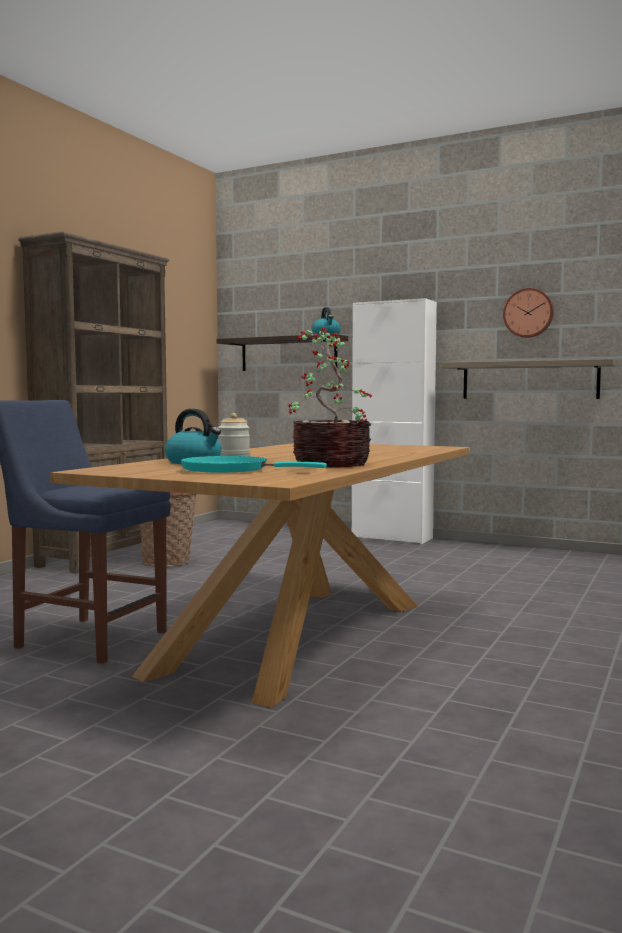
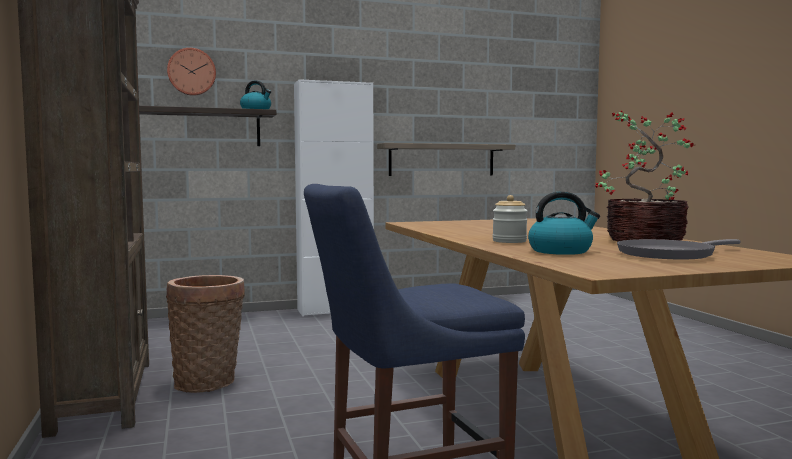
camera: 45 degrees left, 0 degrees up
(231, 470) = (669, 254): turquoise frying pan -> grey frying pan
(528, 313) = (440, 103): wall clock -> wall clock (191, 72)

